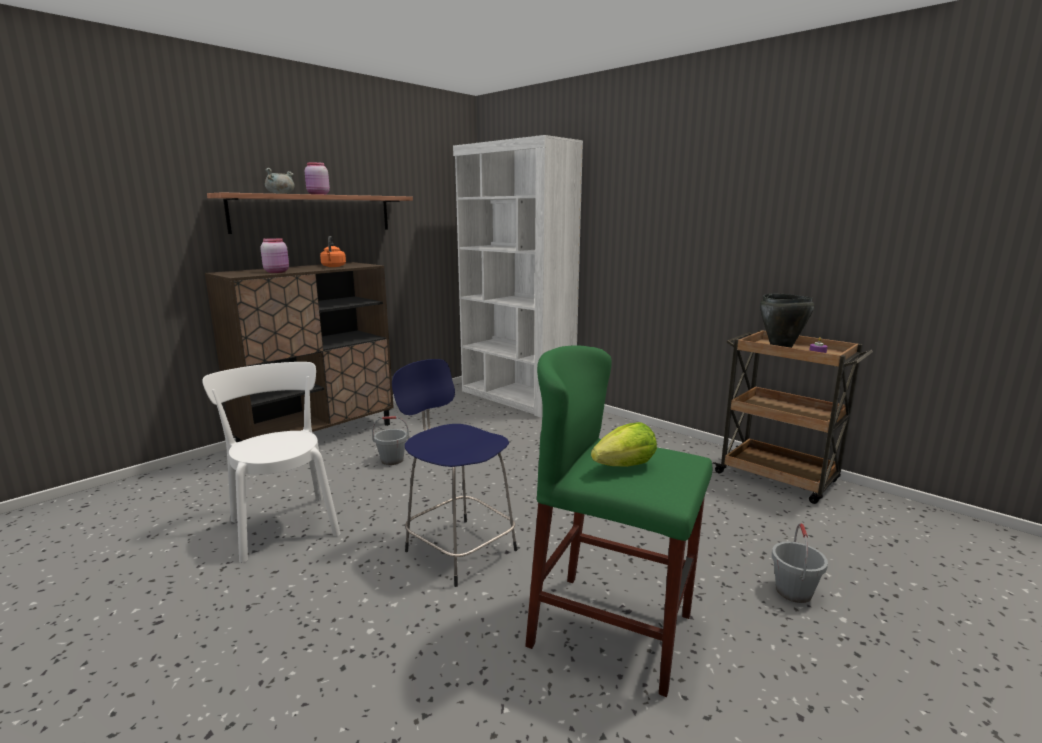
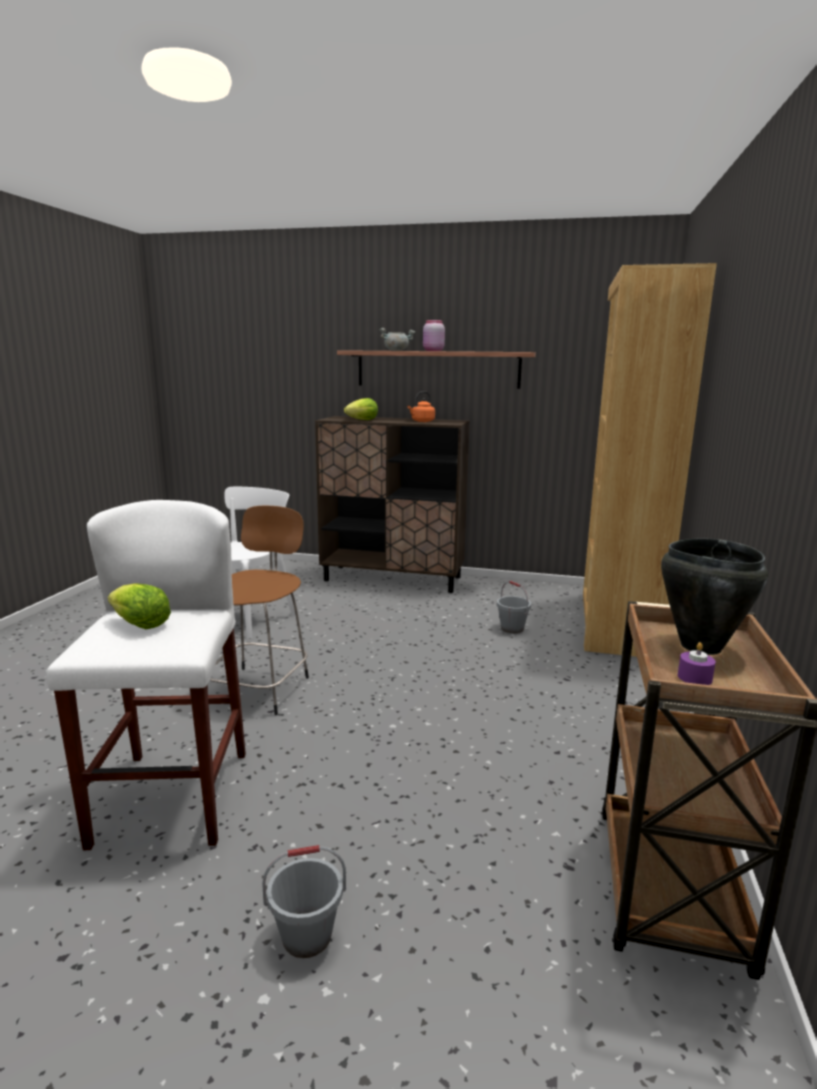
camera: 60 degrees right, 0 degrees up
(277, 272) = (363, 420): pink jar -> lettuce
(392, 460) = (385, 616): grey bucket -> grey bucket (512, 628)
(458, 549) = (260, 688): blue stool -> brown stool
(516, 398) = (616, 623): white bookcase -> brown bookcase
(611, 630) = (172, 797): green stool -> white stool

